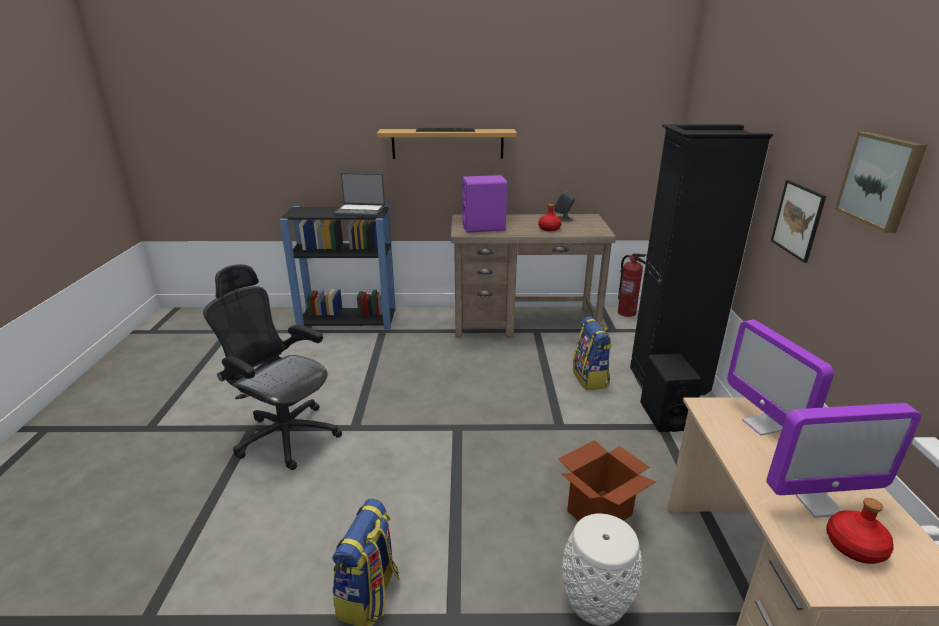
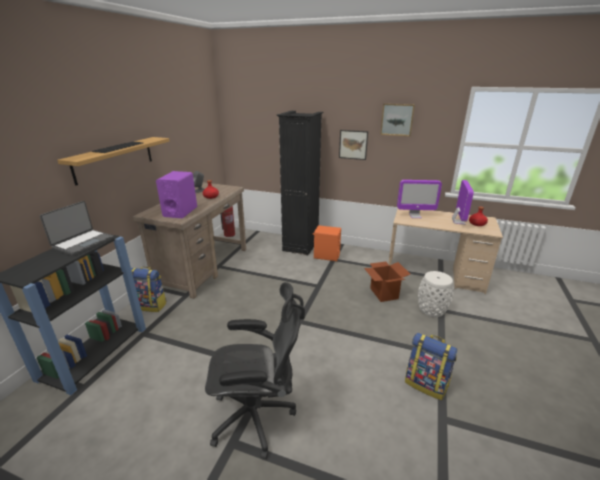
camera: 70 degrees left, 0 degrees up
(285, 435) = (257, 416): office chair -> office chair turned 150 degrees counterclockwise
(590, 378) = (283, 264): backpack -> backpack (151, 305)
(664, 416) = (326, 256): black speaker -> orange speaker

